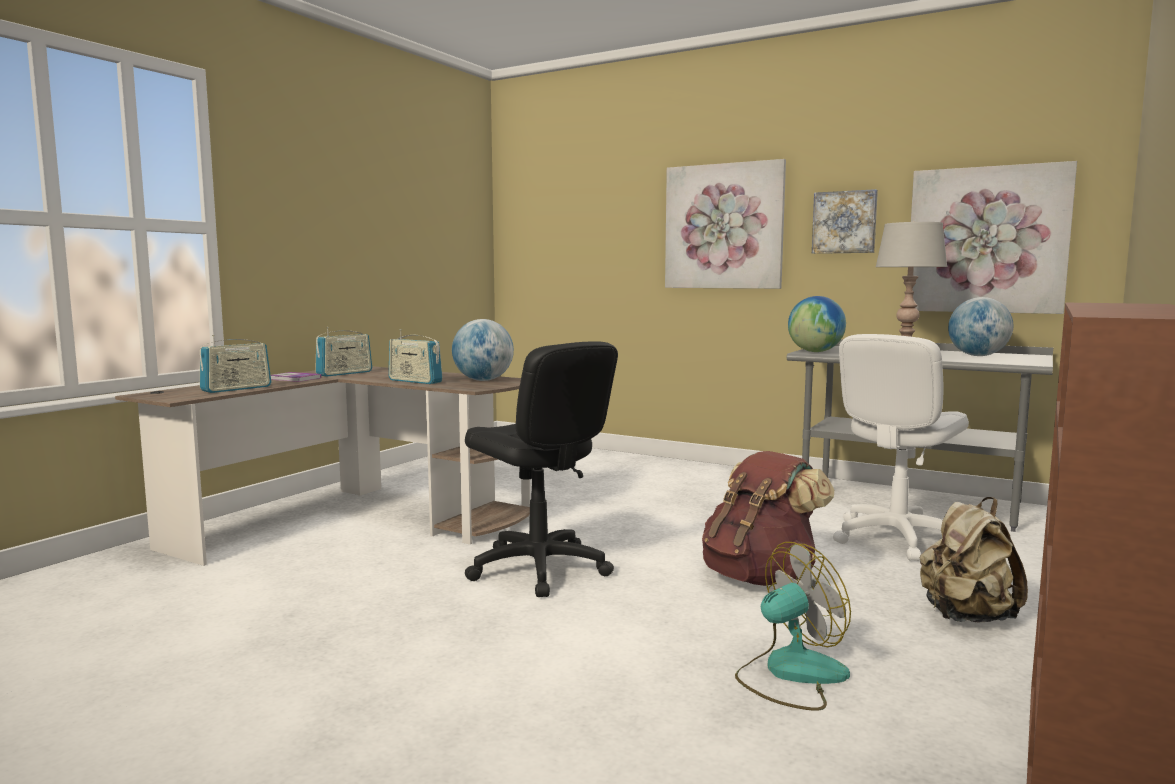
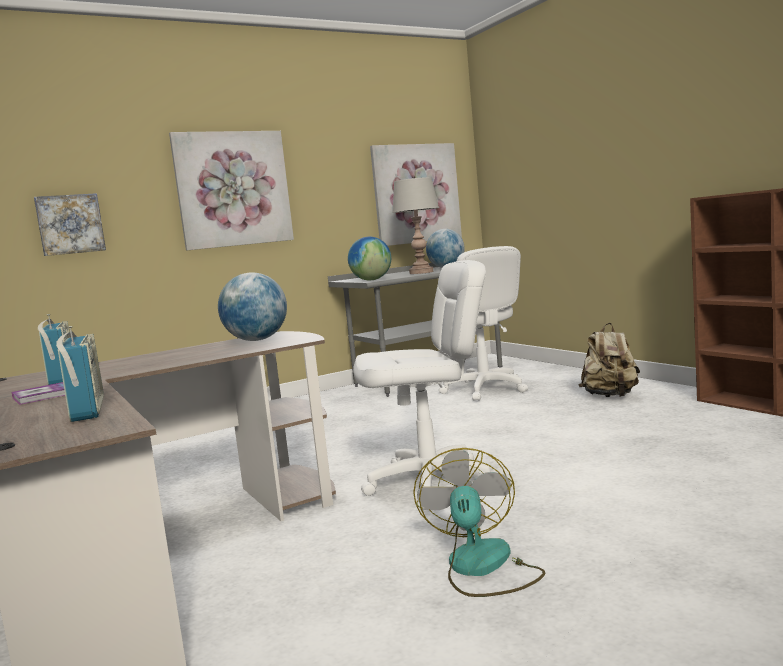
camera: 60 degrees left, 0 degrees up
(415, 381) = (209, 355): radio -> none
(538, 569) = (431, 483): black office chair -> white office chair
(760, 577) = (516, 424): brown backpack -> none
(790, 674) = (666, 438): fan -> fan (482, 568)
(844, 222) = (330, 183): picture -> picture (70, 224)

